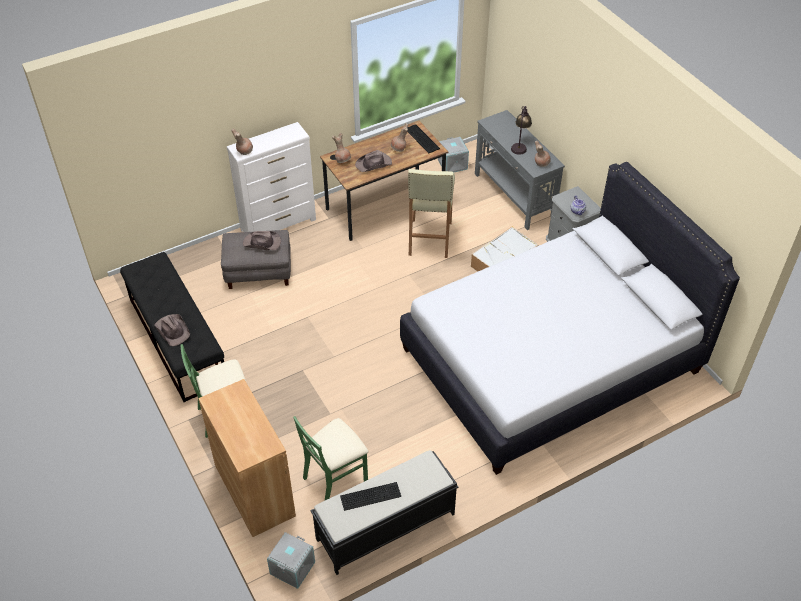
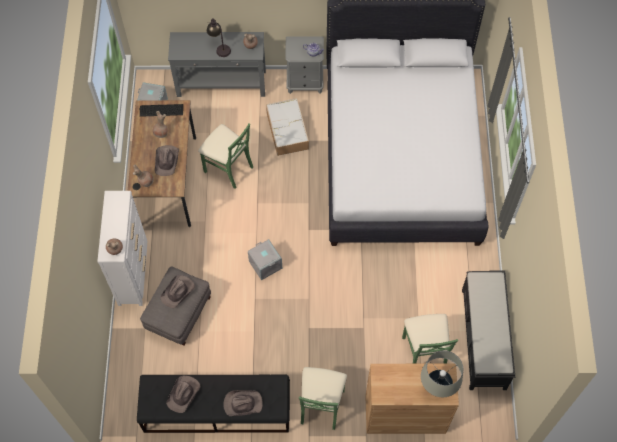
camera: 60 degrees left, 15 degrees up
(160, 286) = (184, 394): none -> brown hat
(249, 445) = (438, 386): none -> beige table lamp
(292, 567) = (485, 417): grey storage box -> grey storage box (265, 265)
(369, 495) = (486, 331): keyboard -> none
(429, 239) = (228, 168): beige stool -> green chair

